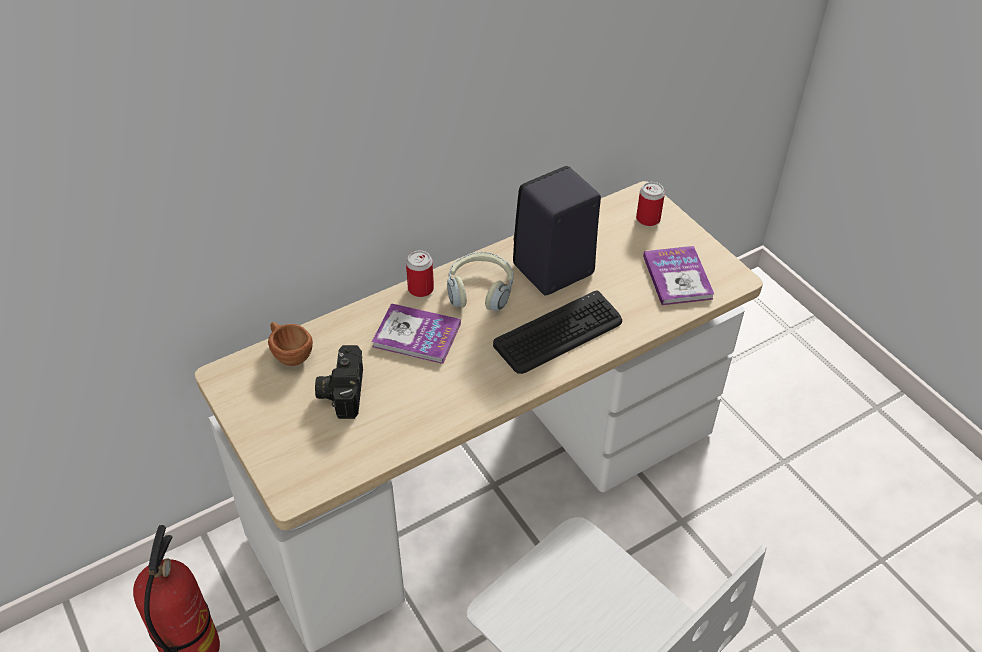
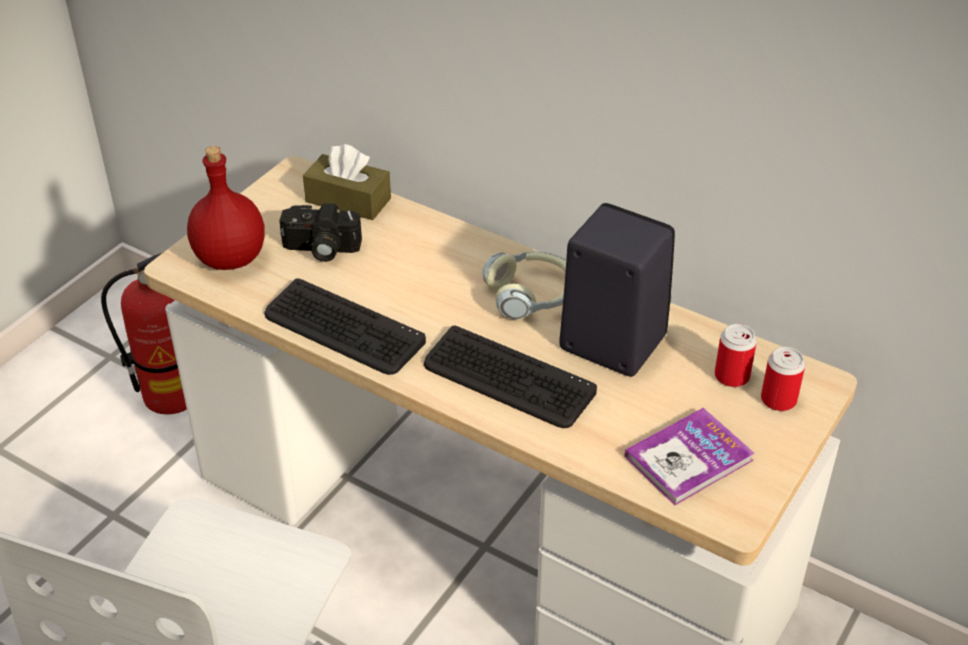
camera: 65 degrees right, 5 degrees down
(289, 354) = (348, 200): brown cup -> brown tissue box
(311, 454) = (230, 259): none -> red bottle
(341, 391) = (320, 249): camera -> camera turned 150 degrees counterclockwise
(416, 335) = (429, 272): book -> none
(420, 289) = (500, 252): can -> can (731, 376)
(449, 406) = (343, 329): none -> keyboard

